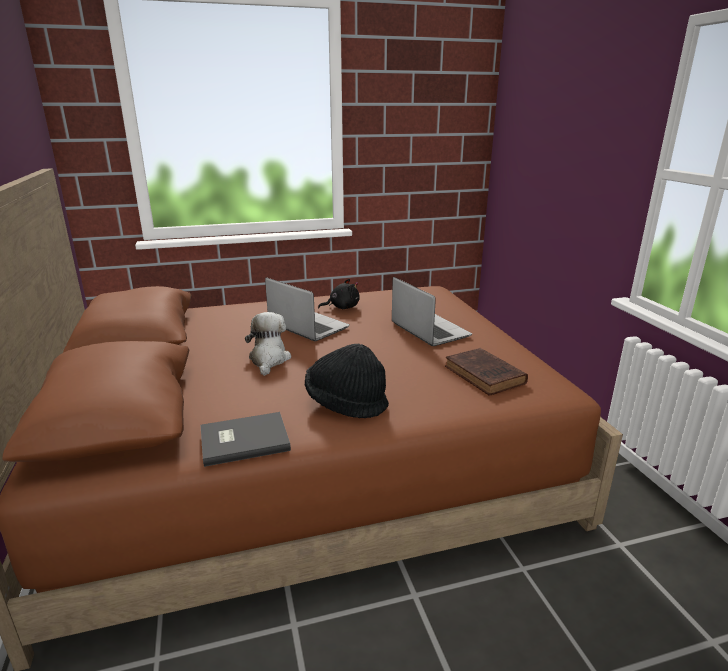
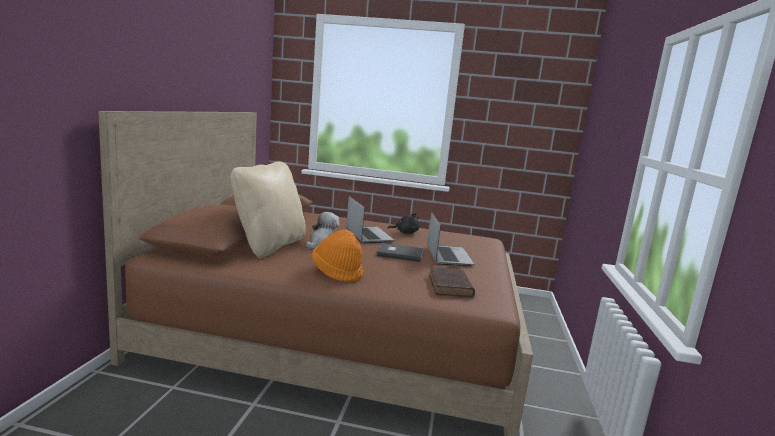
camera: 25 degrees right, 10 degrees down
(205, 388) = (269, 246): none -> beige pillow
(243, 440) = (259, 269): grey book -> grey book (399, 254)
(346, 403) = (337, 272): black hat -> orange hat

